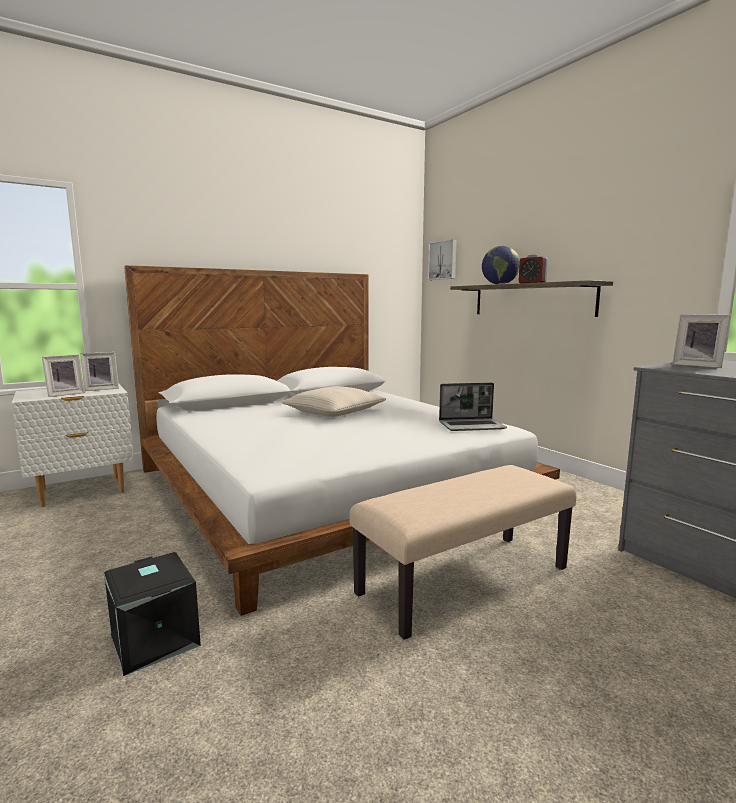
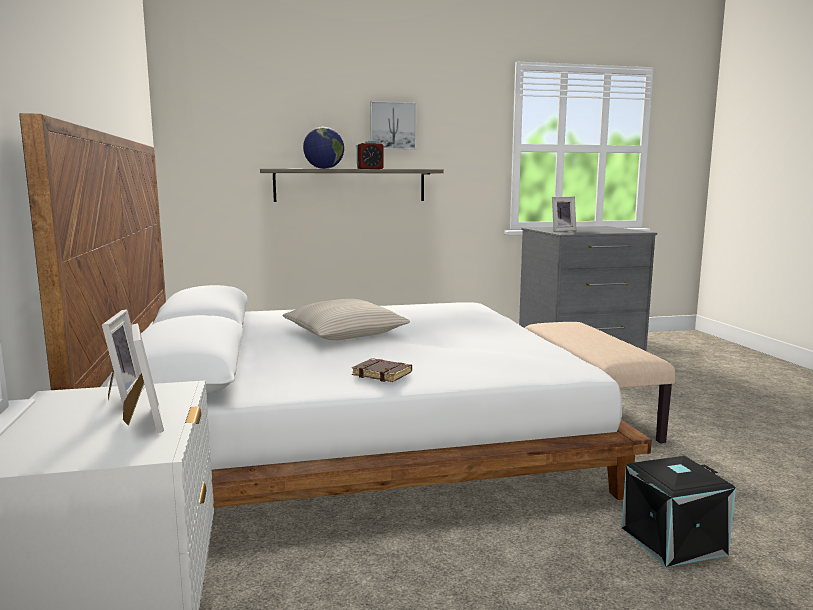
camera: 70 degrees left, 0 degrees up
(227, 429) = (383, 374): none -> brown book
(443, 260) = (202, 132): picture -> picture (392, 126)
(472, 426) = (459, 308): laptop -> none

